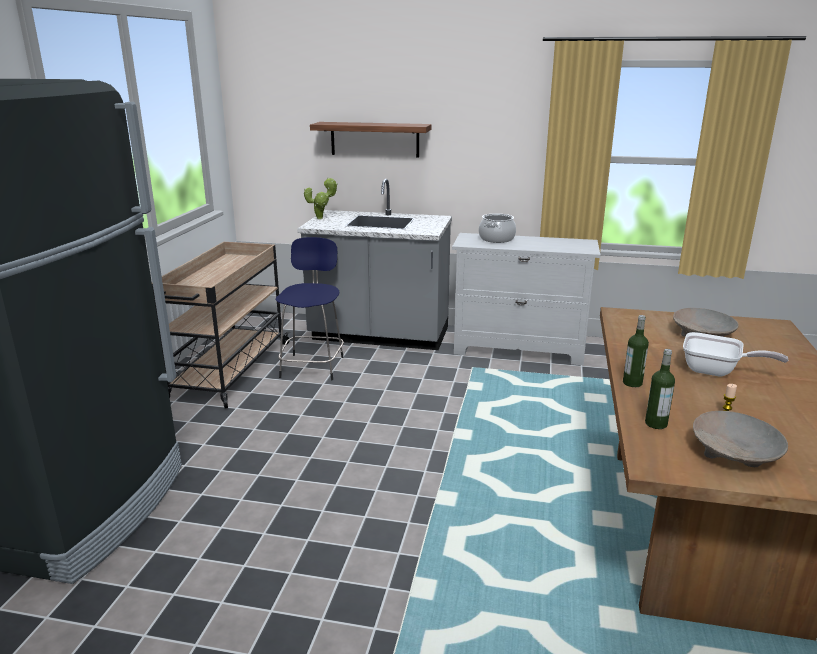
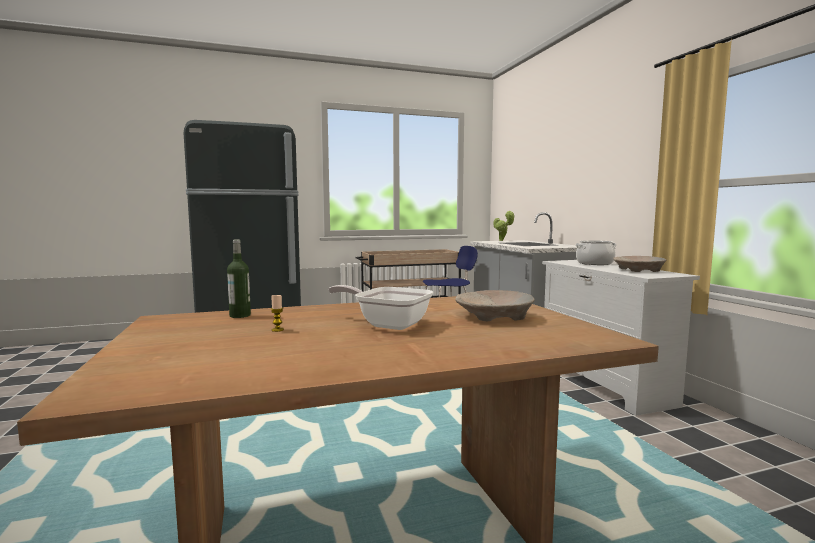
camera: 60 degrees right, 15 degrees down
(374, 139) = (552, 184): shelf -> none
(632, 383) = (321, 307): bottle -> none
(716, 371) = (387, 324): frying pan -> frying pan turned 120 degrees clockwise
(735, 453) = (189, 334): beige bowl -> beige bowl (639, 270)

